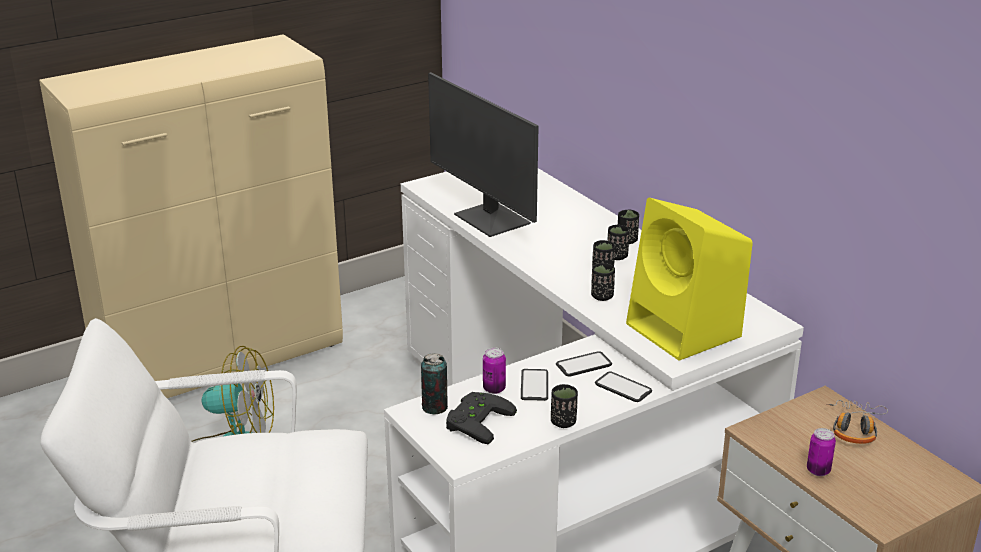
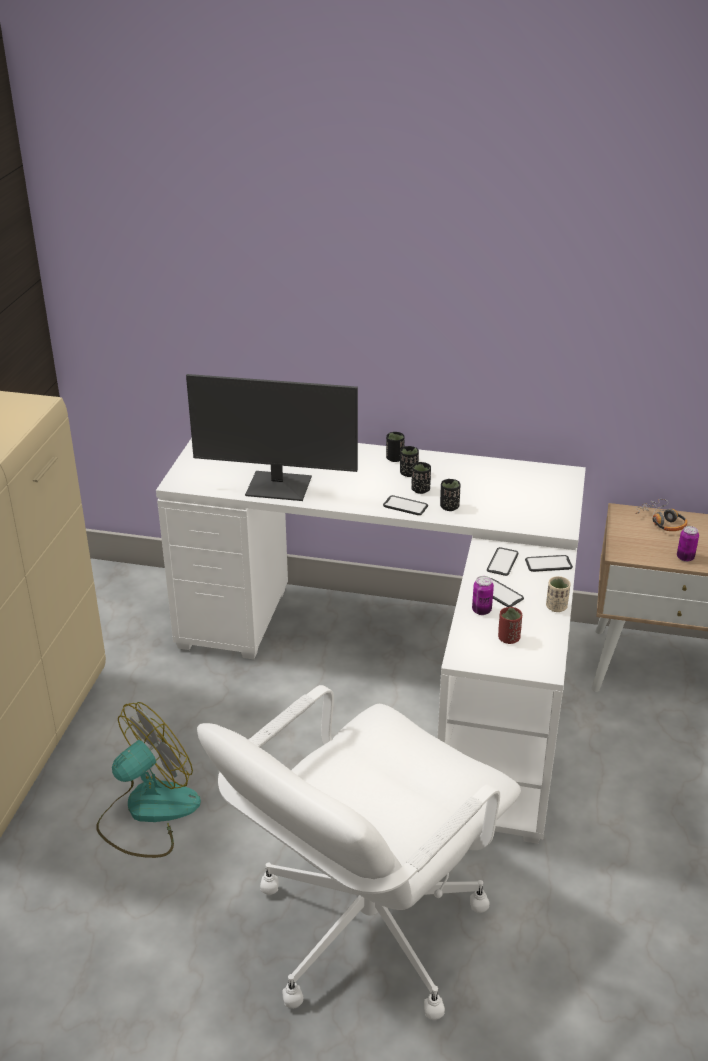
camera: 45 degrees left, 5 degrees up
(434, 407) = (470, 646): can -> none
(475, 420) = (508, 638): black game controller -> red cup
(563, 422) = (556, 607): black cup -> beige cup
(565, 278) = (405, 506): none -> phone
(686, 331) = (534, 504): yellow speaker -> none

